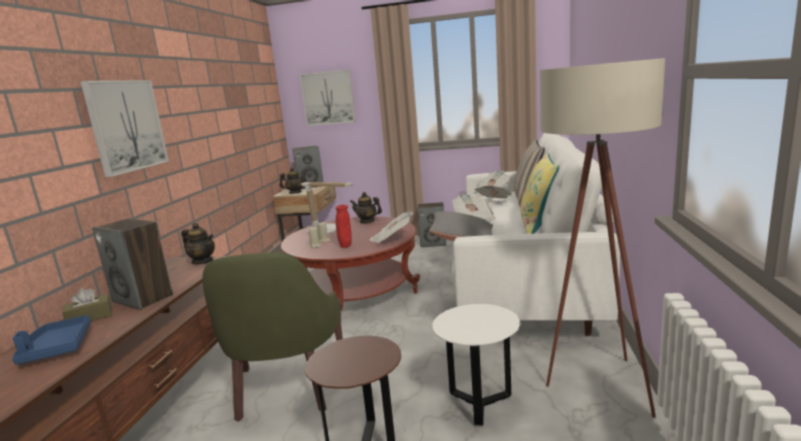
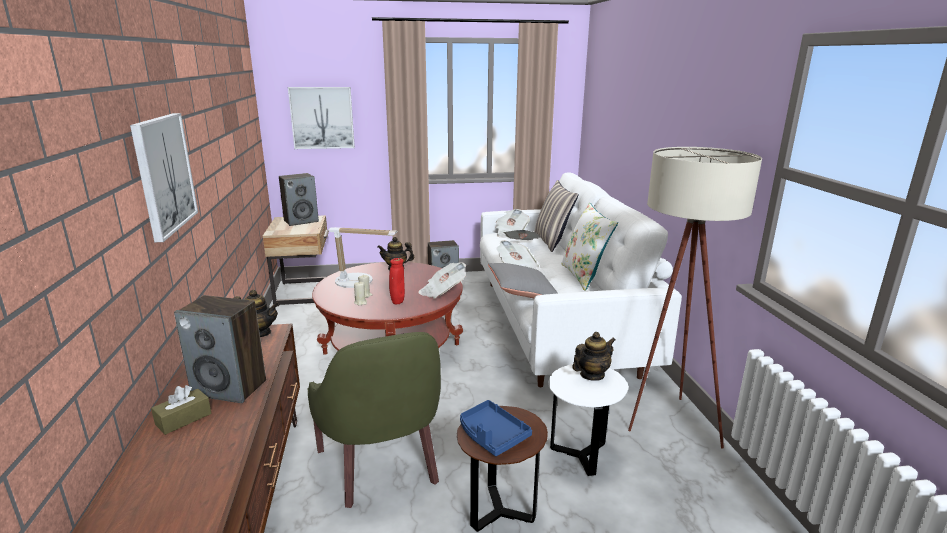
camera: 20 degrees left, 5 degrees up
(57, 348) = (183, 462): blue tray -> blue tray (492, 435)
(295, 192) = (289, 231): teapot -> teapot (592, 375)
(538, 227) = (584, 276): yellow pillow -> white pillow

